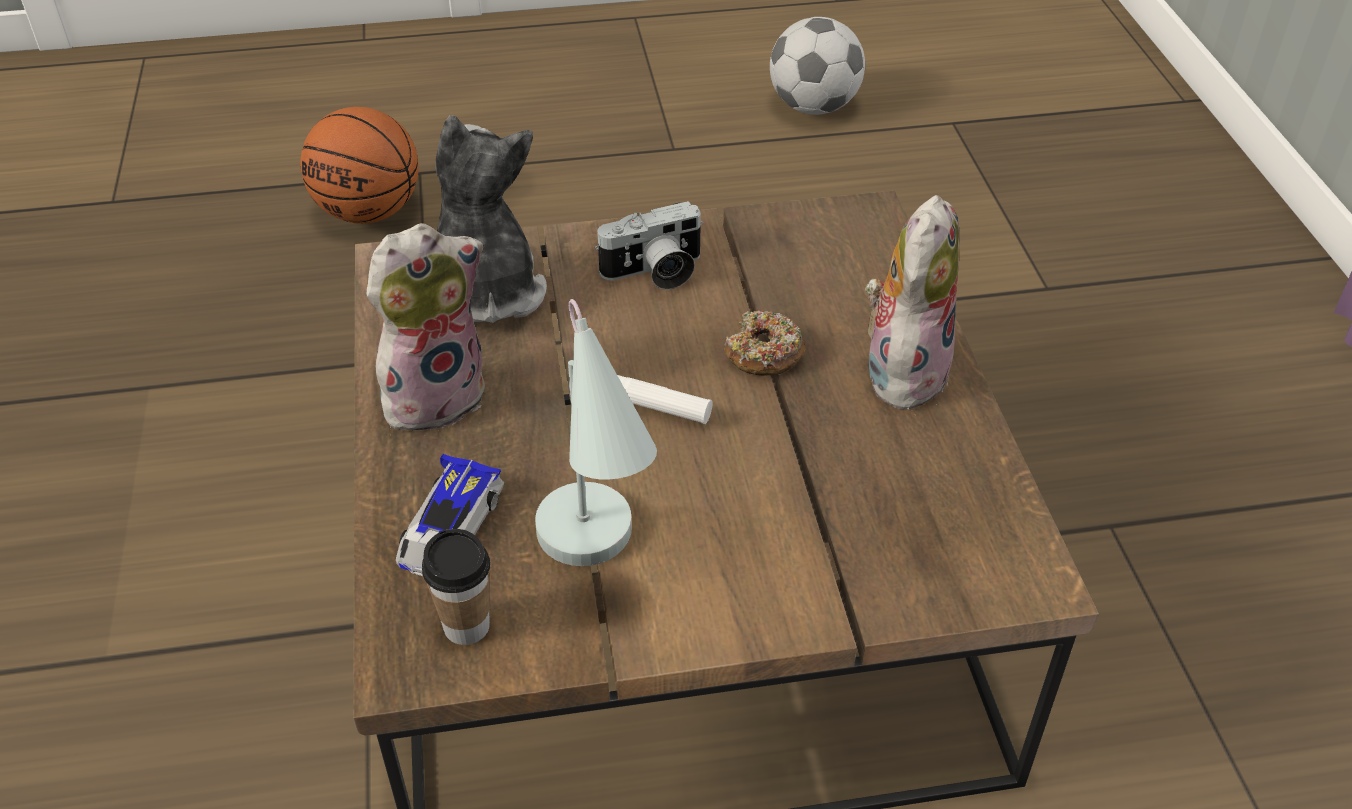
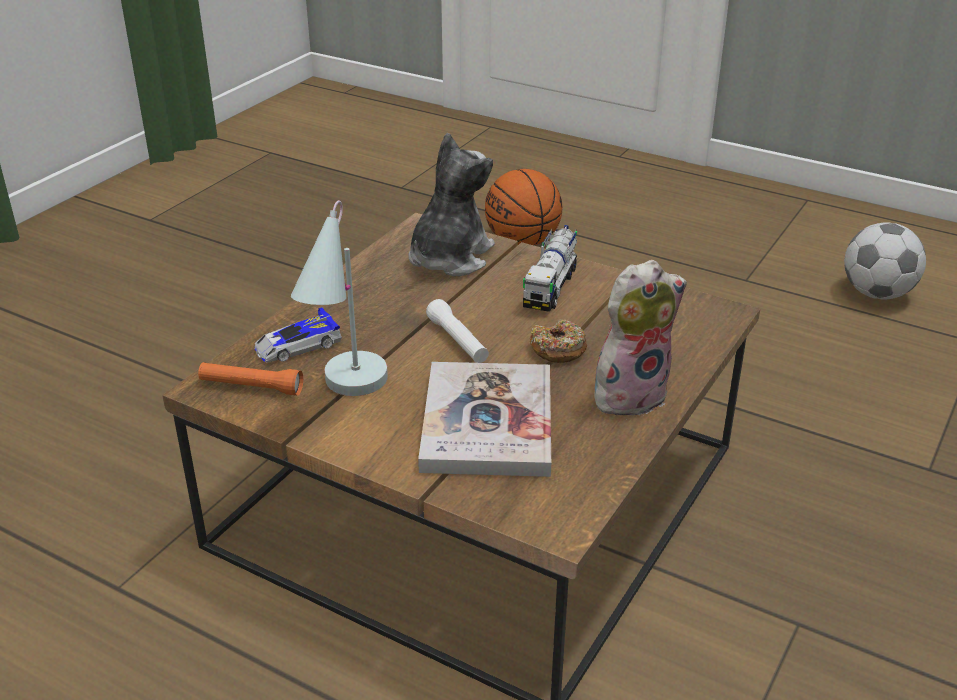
camera: 40 degrees right, 10 degrees down
(435, 395) = (365, 290): plush toy -> none
(466, 626) = (251, 387): cup -> orange flashlight
(655, 272) = (551, 287): camera -> toy truck
(807, 496) = (487, 422): none -> book

